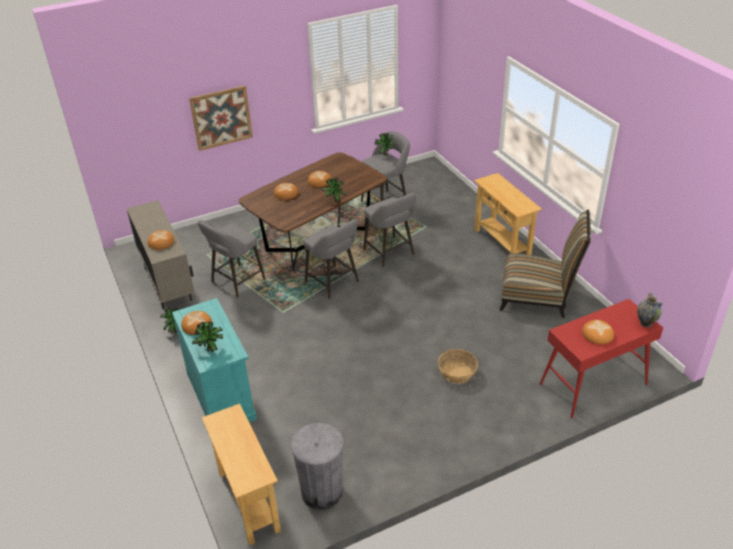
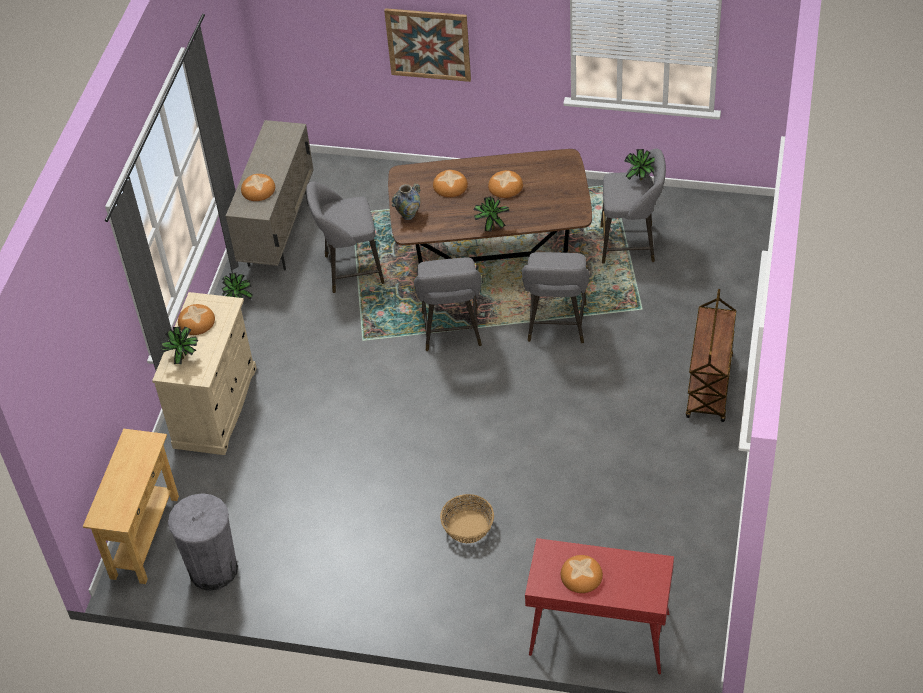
camera: 40 degrees right, 10 degrees up
(221, 395) = (216, 407): turquoise cabinet -> beige cabinet
(502, 243) = (710, 387): beige console table -> brown cart
(538, 297) = (667, 489): chair -> none
(645, 323) = (652, 597): vase -> vase (408, 215)

